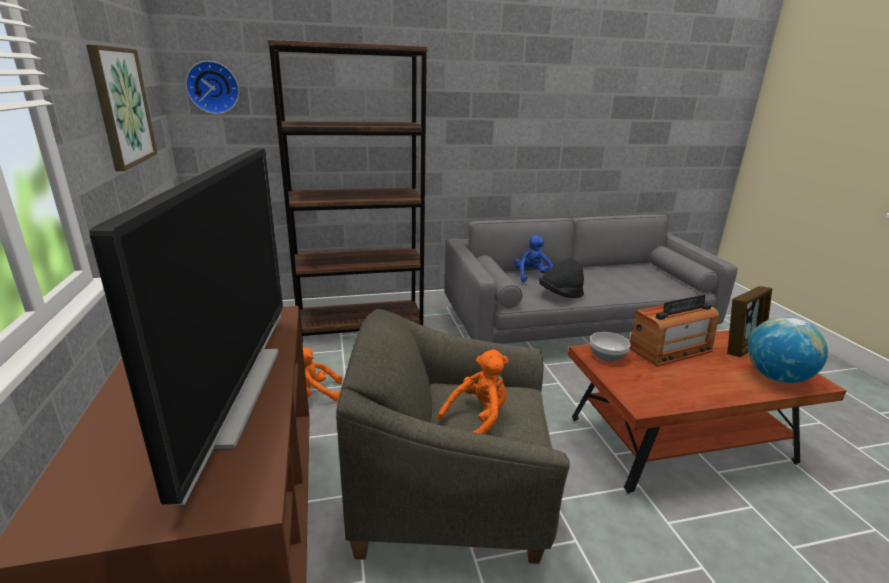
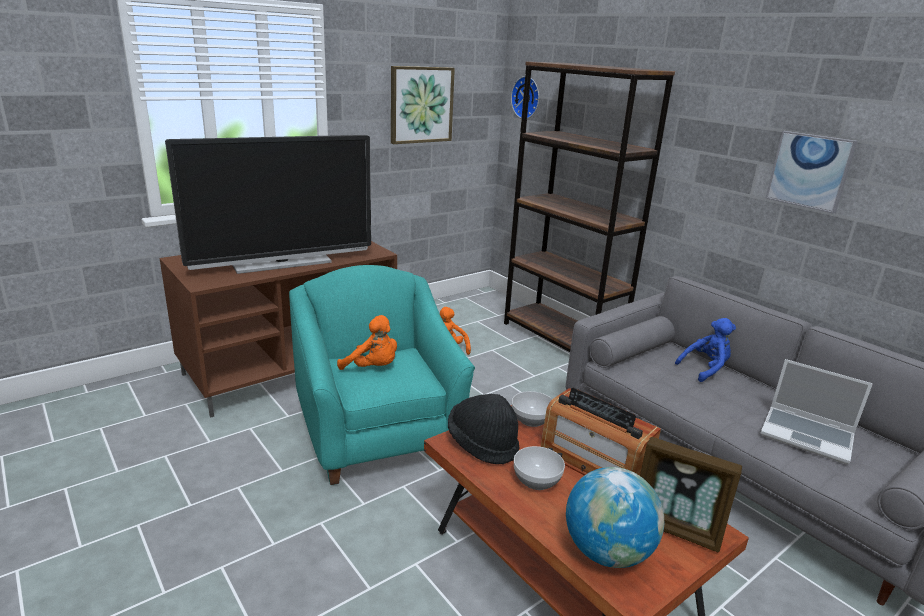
camera: 65 degrees right, 0 degrees up
(450, 494) = (378, 432): grey armchair -> turquoise armchair
(532, 118) = (809, 171): none -> picture
(560, 295) = (677, 391): black hat -> black hat (483, 444)
(623, 280) = (808, 436): none -> laptop
(696, 379) = (536, 480): none -> bowl

